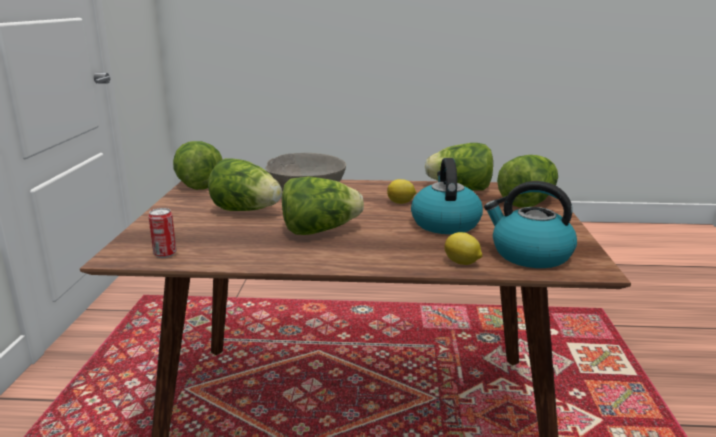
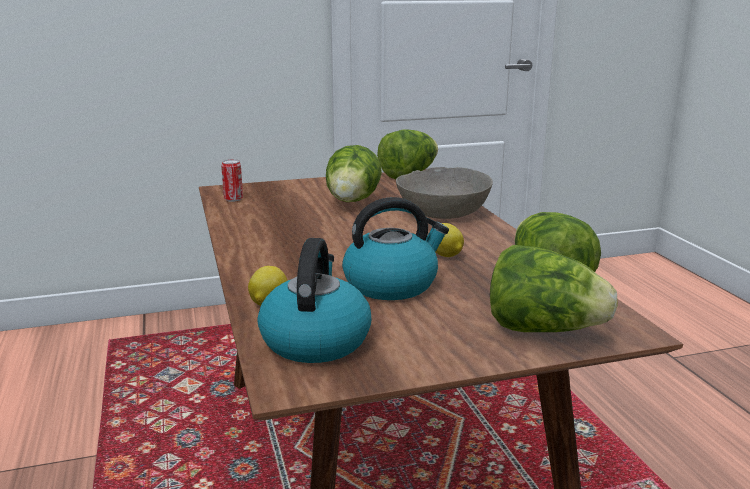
camera: 70 degrees right, 0 degrees up
(319, 231) = (320, 234): lettuce -> none

